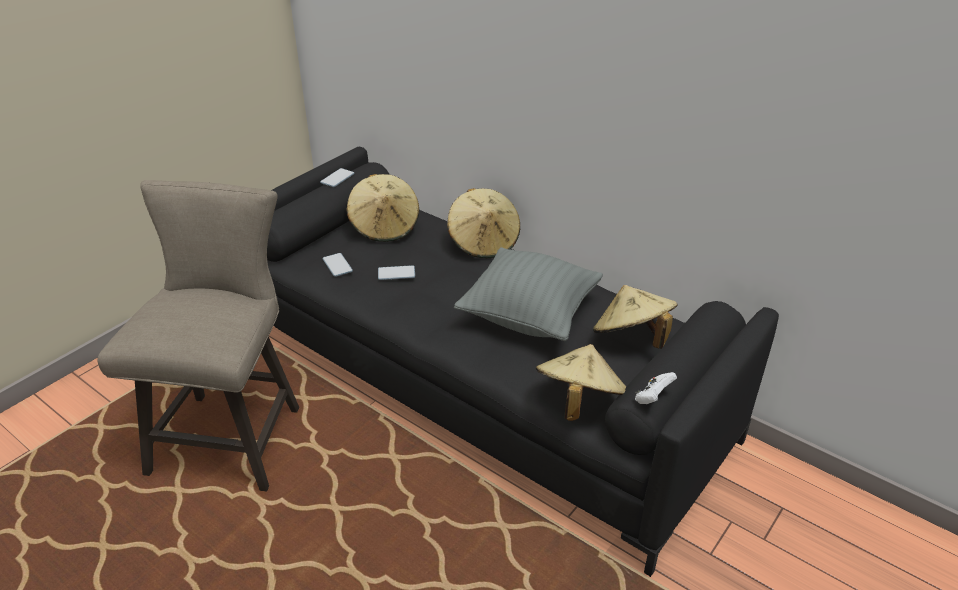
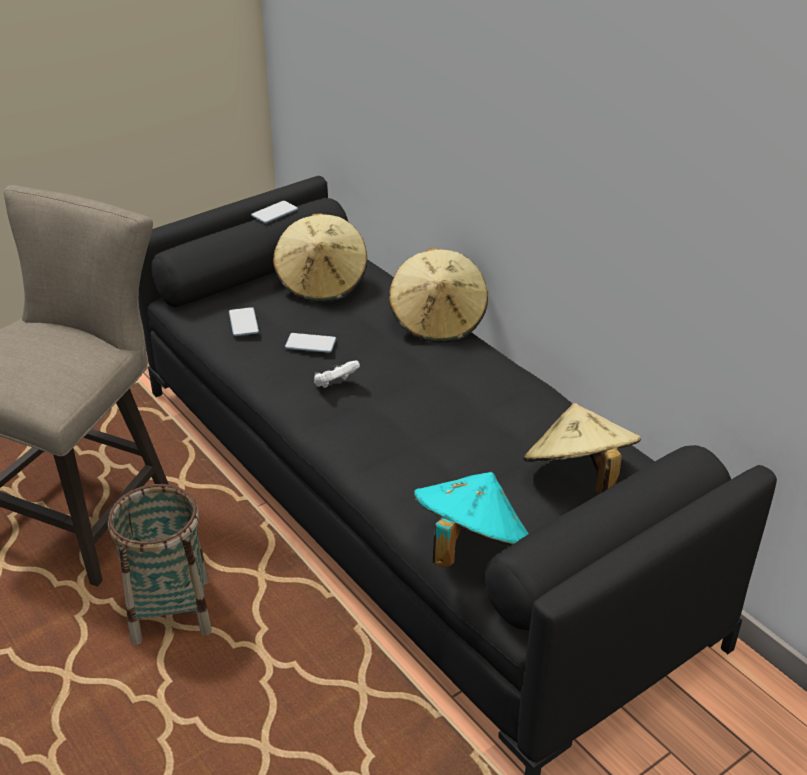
camera: 15 degrees right, 0 degrees up
(333, 499) = (171, 612): none -> basket
(529, 316) = (455, 425): grey pillow -> none
(579, 402) = (469, 546): beige hat -> turquoise hat
(652, 398) = (544, 556): white game controller -> white game controller (335, 384)

